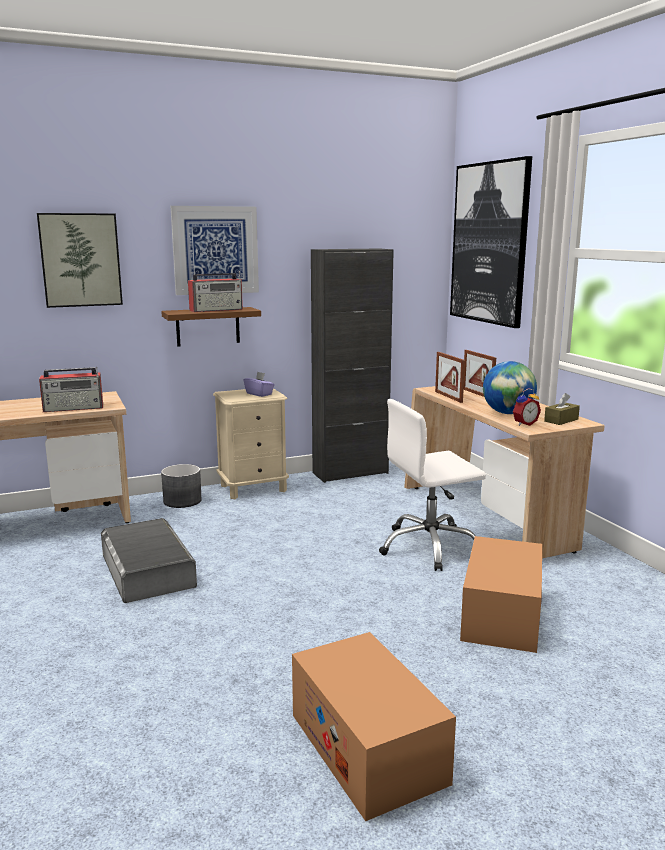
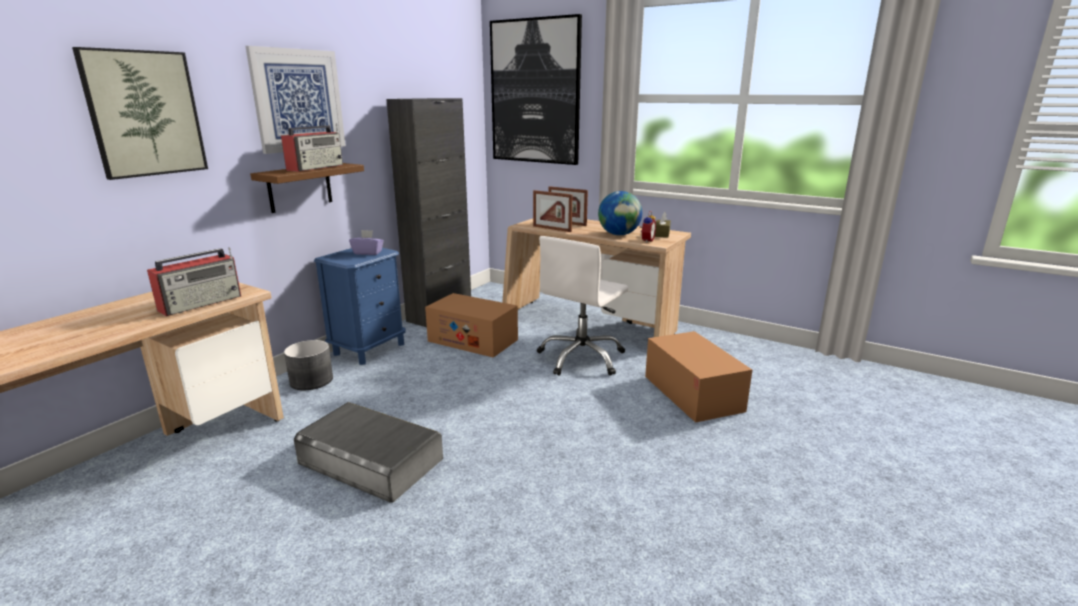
camera: 35 degrees left, 5 degrees up
(253, 488) = (369, 349): beige nightstand -> blue nightstand
(367, 747) = (752, 530): cardboard box -> cardboard box (473, 340)

